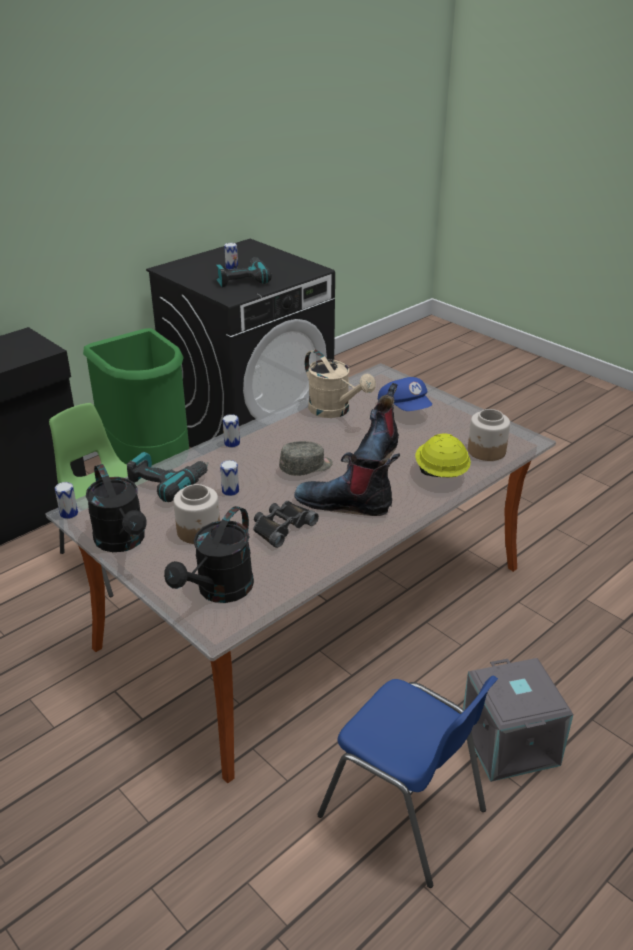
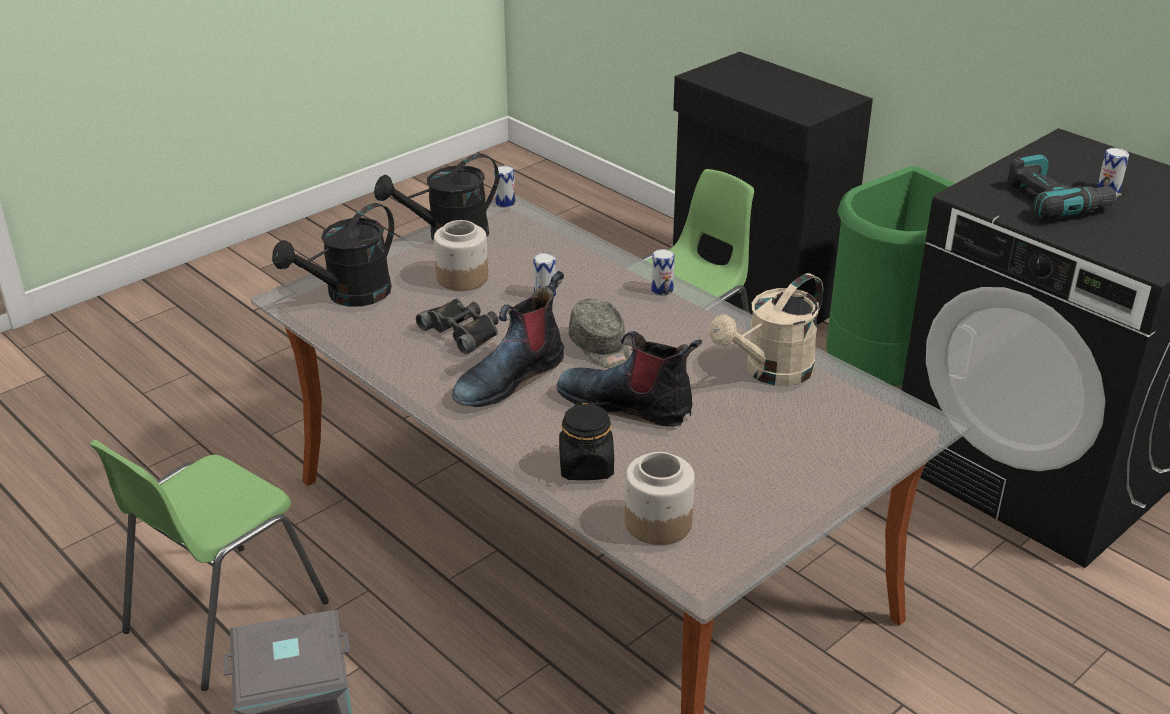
camera: 90 degrees right, 0 degrees up
(167, 482) = (566, 252): power drill -> none
(219, 591) = (349, 296): black watering can -> black watering can turned 75 degrees counterclockwise
(345, 503) = (509, 378): boot -> boot turned 150 degrees counterclockwise
(404, 813) = (223, 617): blue chair -> green chair
(405, 408) = (795, 443): blue cap -> none
(440, 473) = (586, 467): yellow hard hat -> black jar

